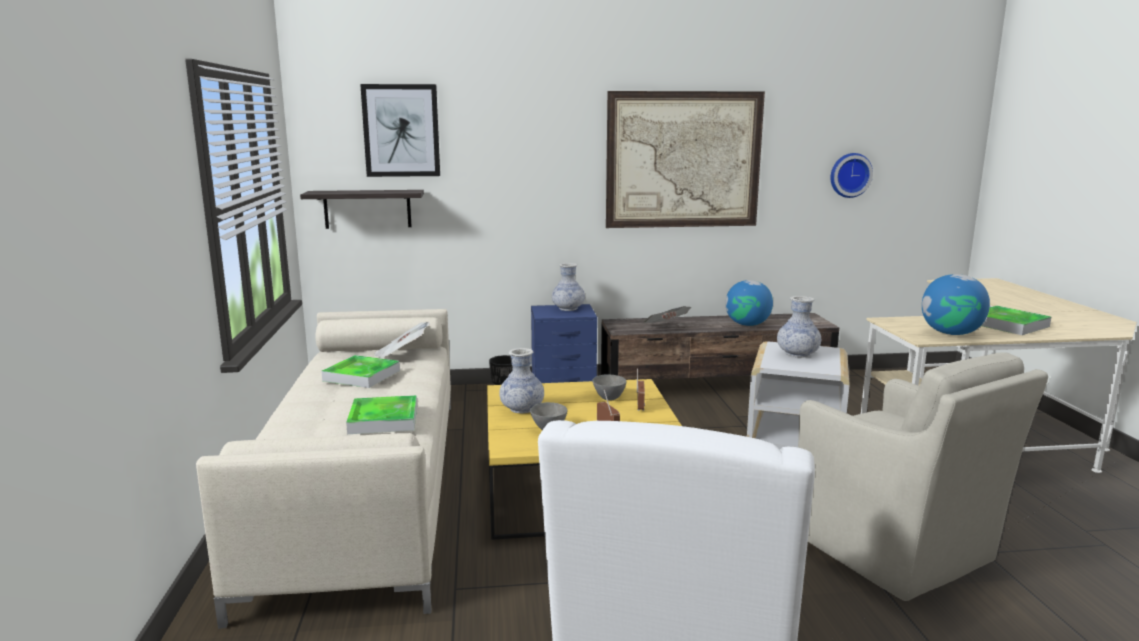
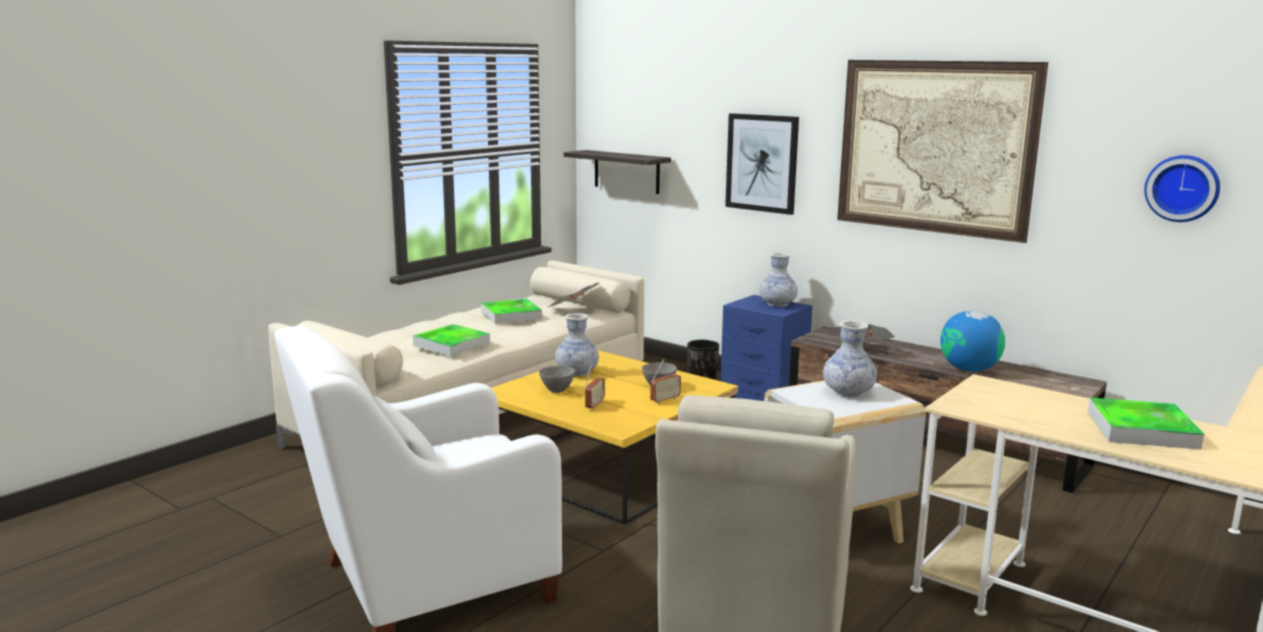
camera: 45 degrees right, 0 degrees up
(401, 130) = (657, 97): picture -> picture (762, 163)
(951, 333) = (1012, 412): globe -> none

